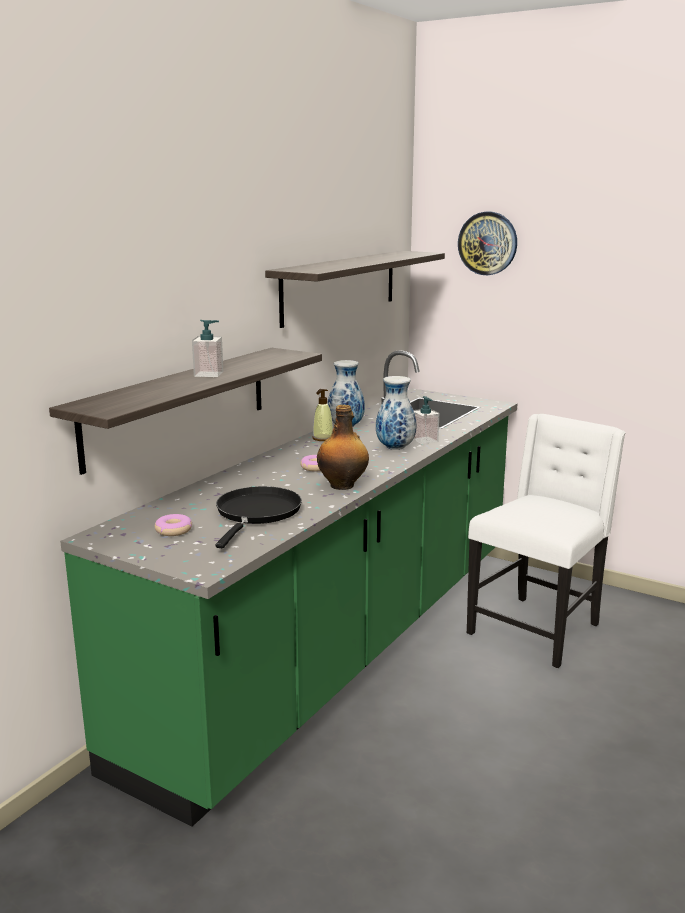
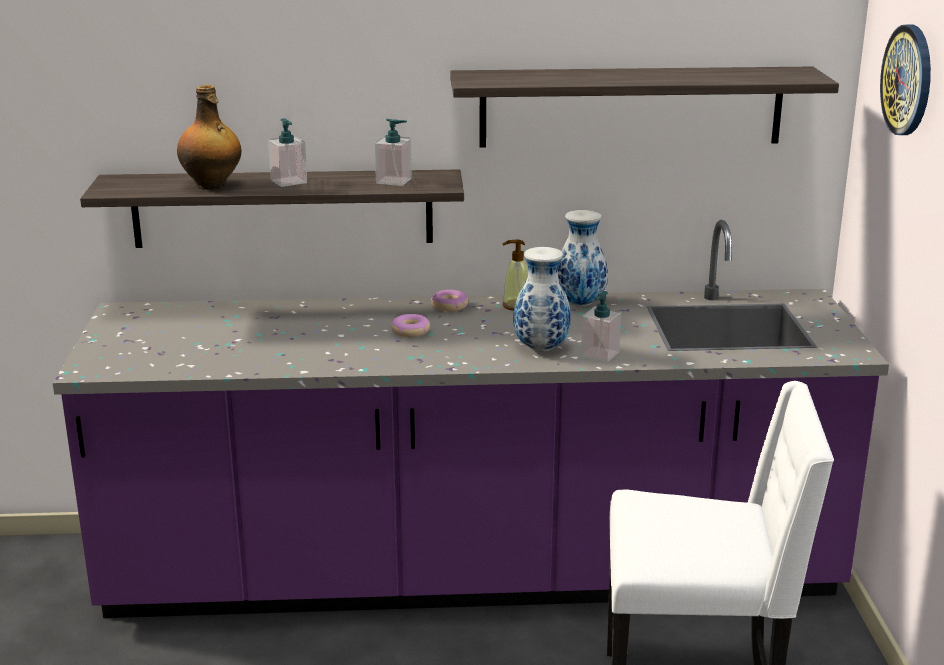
camera: 55 degrees right, 5 degrees up
(174, 530) = (162, 331): donut -> donut (449, 306)
(257, 513) = (242, 347): black frying pan -> none
(266, 359) = (394, 181): none -> soap dispenser
(342, 646) = (472, 576): green counter -> purple counter
(343, 485) = (371, 359): bottle -> bottle (211, 185)

